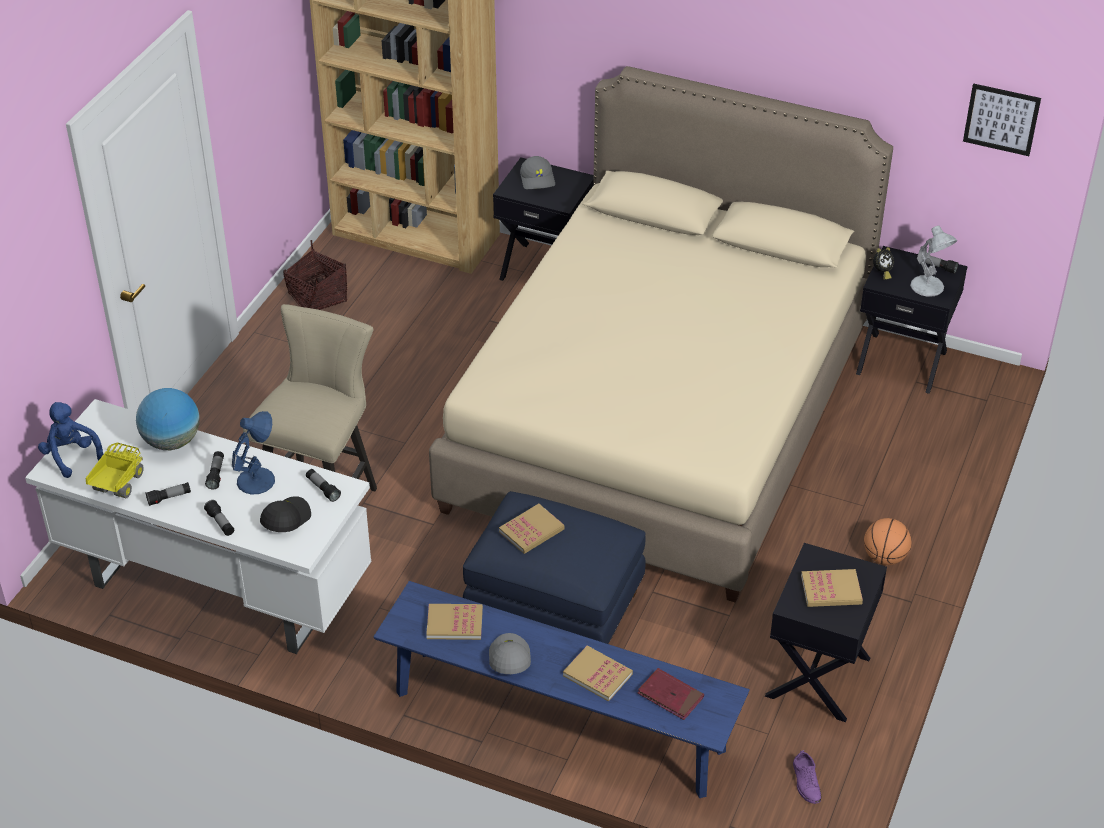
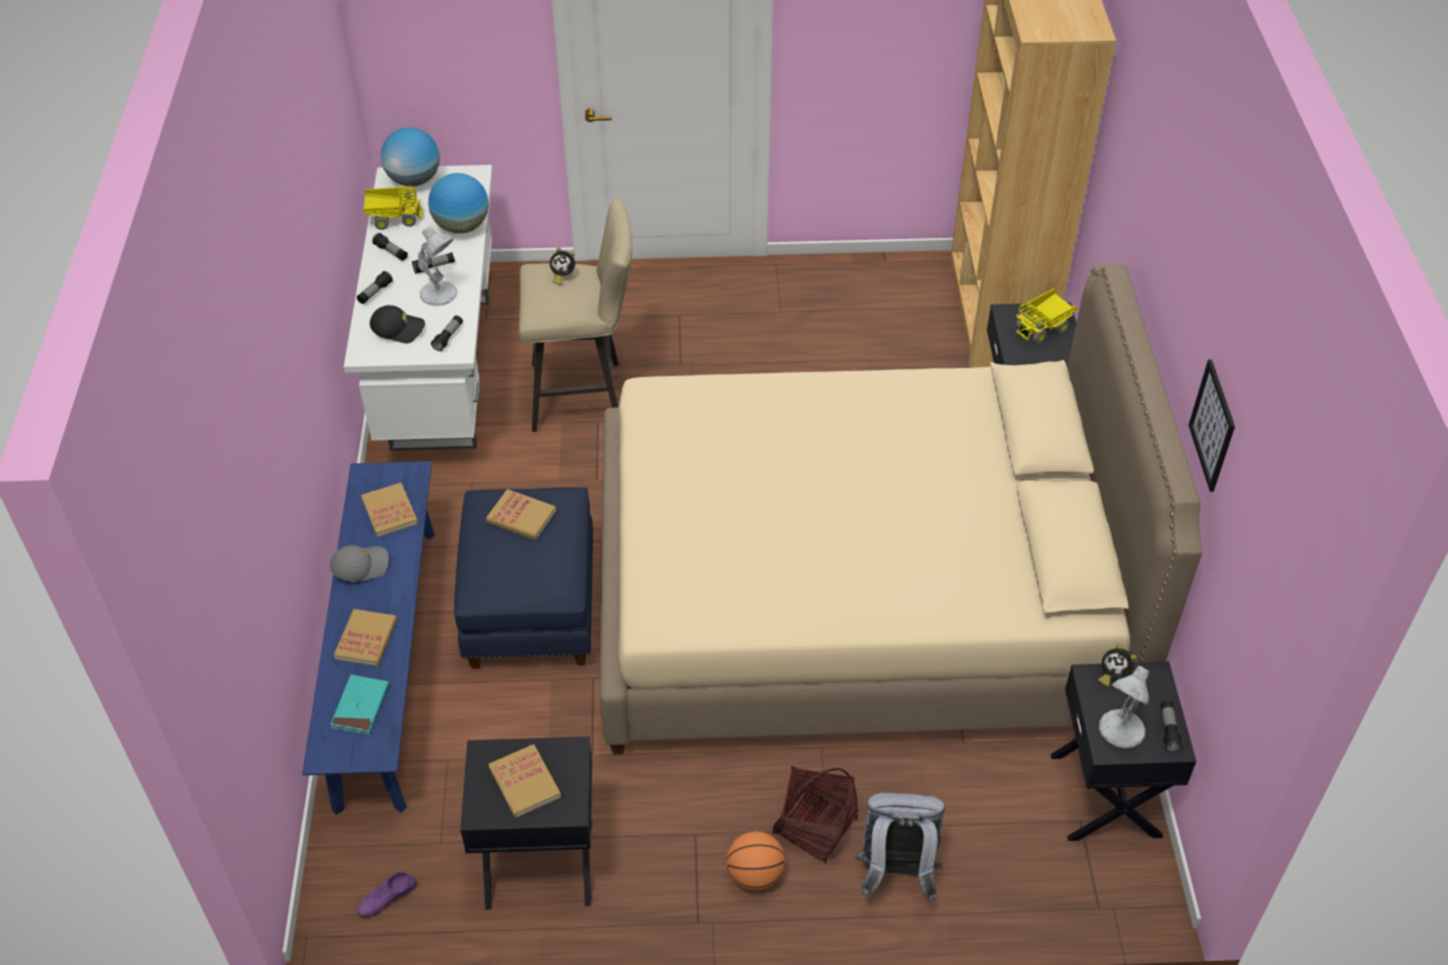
camera: 65 degrees right, 5 degrees up
(71, 456) = (414, 180): blue plush toy -> globe
(258, 480) = (440, 294): blue table lamp -> white table lamp
(291, 399) = (562, 276): none -> alarm clock
(317, 298) = (852, 284): basket -> basket (815, 826)
(538, 179) = (1043, 328): grey cap -> toy truck
(670, 696) = (360, 706): red book -> turquoise book
(917, 485) = (896, 874): none -> grey backpack
(1001, 119) = (1265, 616): picture -> picture (1212, 425)

